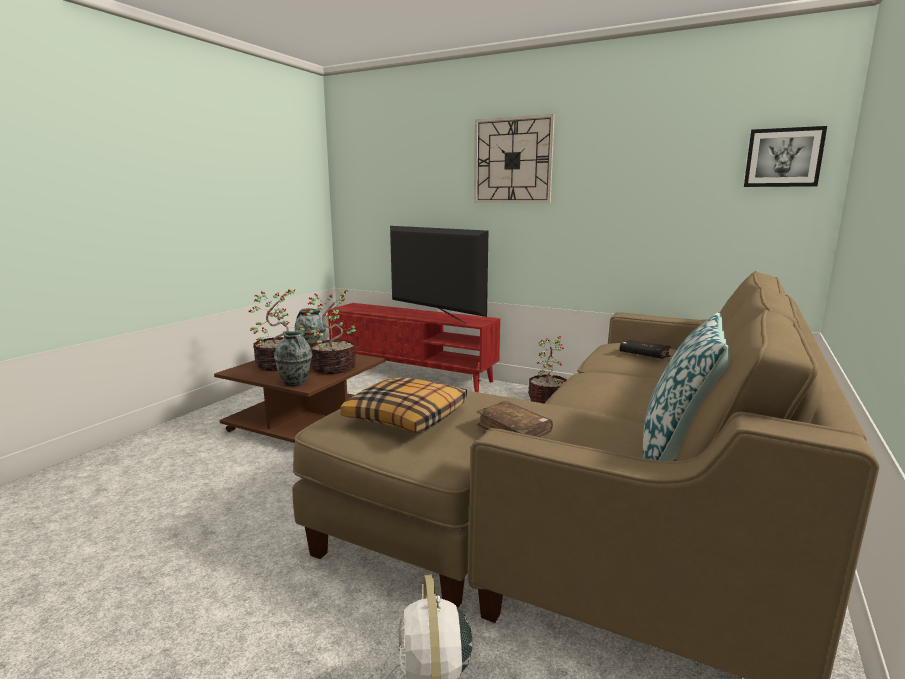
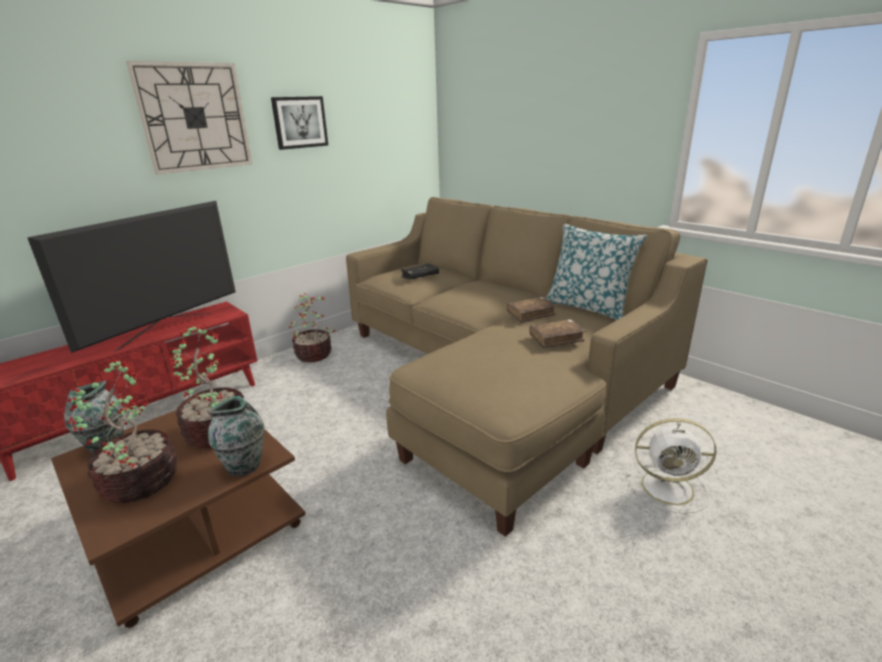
camera: 70 degrees left, 10 degrees up
(407, 417) = (512, 373): pillow -> none
(435, 317) = (166, 330): television -> television turned 150 degrees clockwise
(579, 412) = (531, 314): none -> brown book
(783, 157) = (408, 112): picture -> picture (299, 122)

